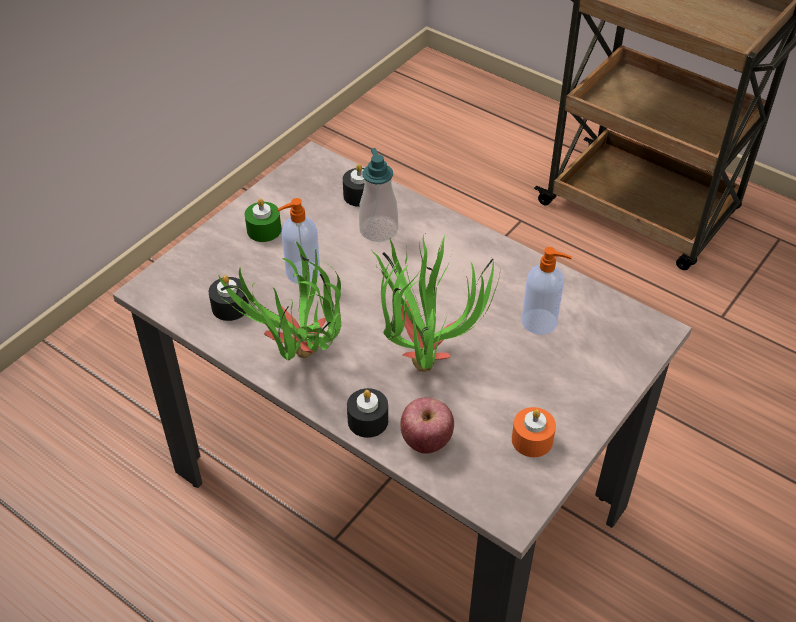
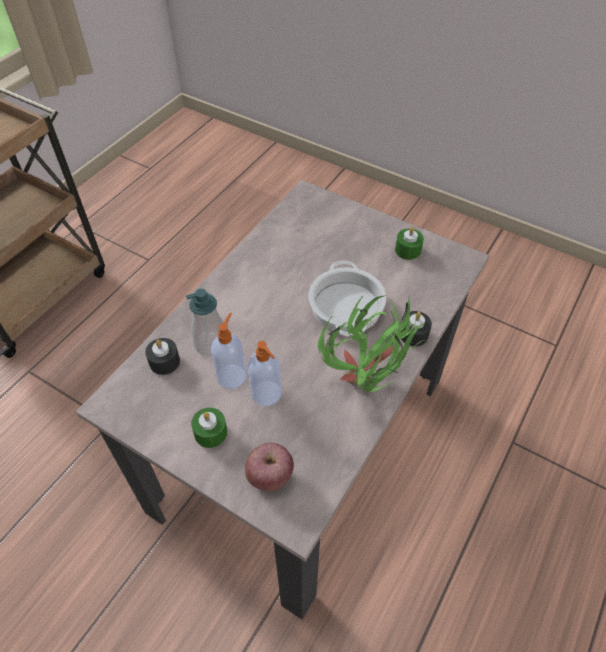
camera: 95 degrees left, 5 degrees up
(230, 307) = (313, 444): black candle -> none
(425, 354) = (345, 306): potted plant -> cooking pot
(426, 440) = (422, 301): apple -> apple (269, 476)
(532, 440) = (408, 250): orange candle -> green candle
(540, 322) = (306, 246): soap dispenser -> soap dispenser (232, 375)

